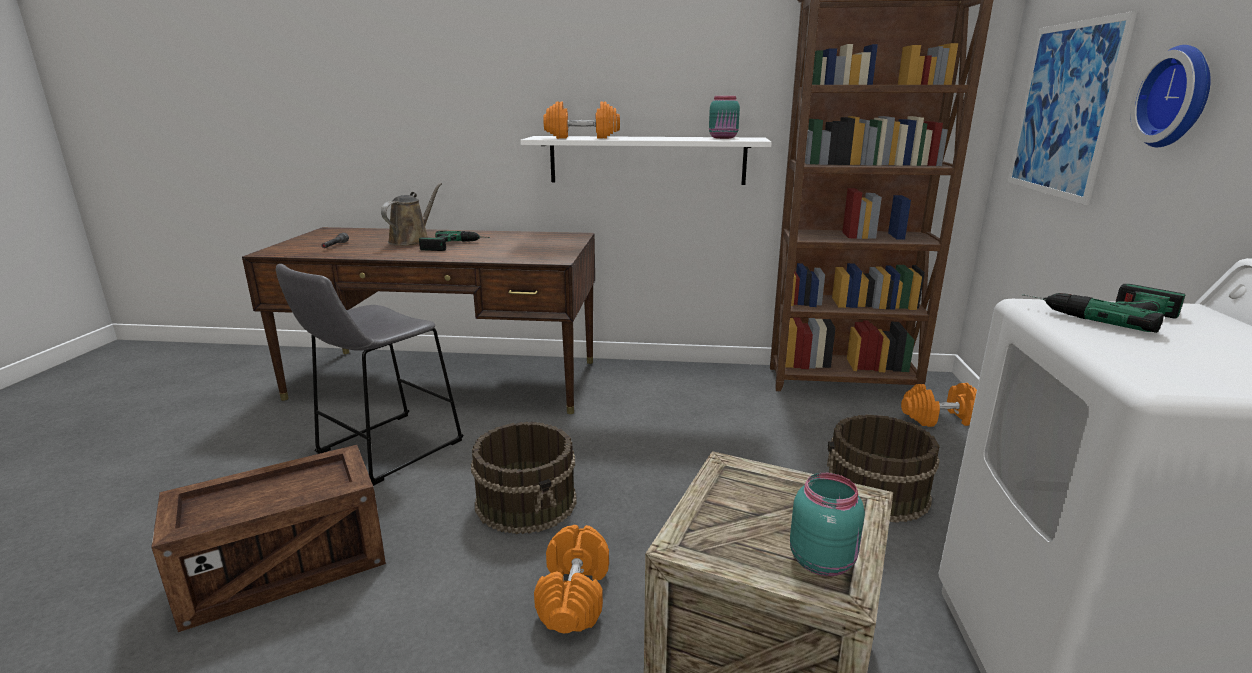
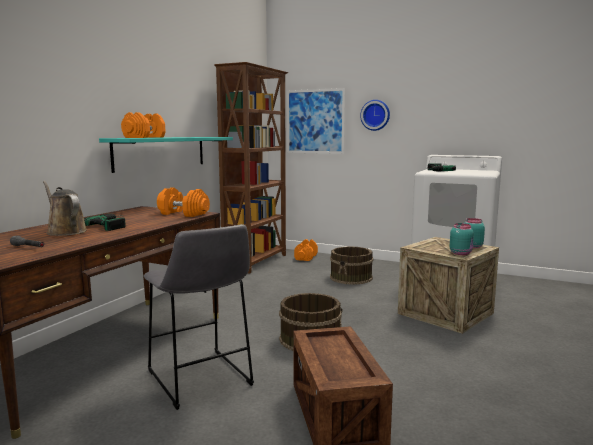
camera: 70 degrees left, 10 degrees down
(573, 595) = (394, 337): orange dumbbell -> orange dumbbell (183, 214)
(647, 160) = (161, 152): white shelf -> turquoise shelf
(723, 138) = (201, 136): turquoise jar -> turquoise jar (461, 253)

